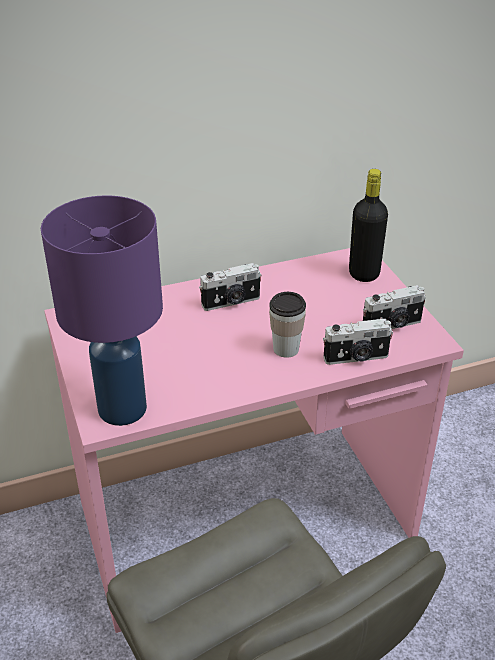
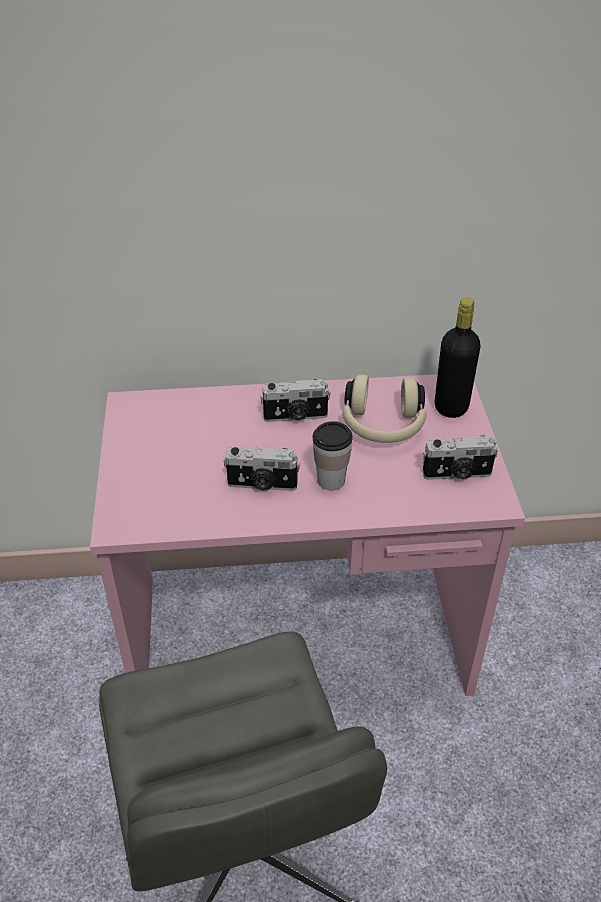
camera: 15 degrees right, 5 degrees up
(122, 408) = (142, 514): purple table lamp -> none
(312, 298) = (382, 426): none -> beige headphones
(356, 358) = (401, 505): camera -> camera (262, 485)

